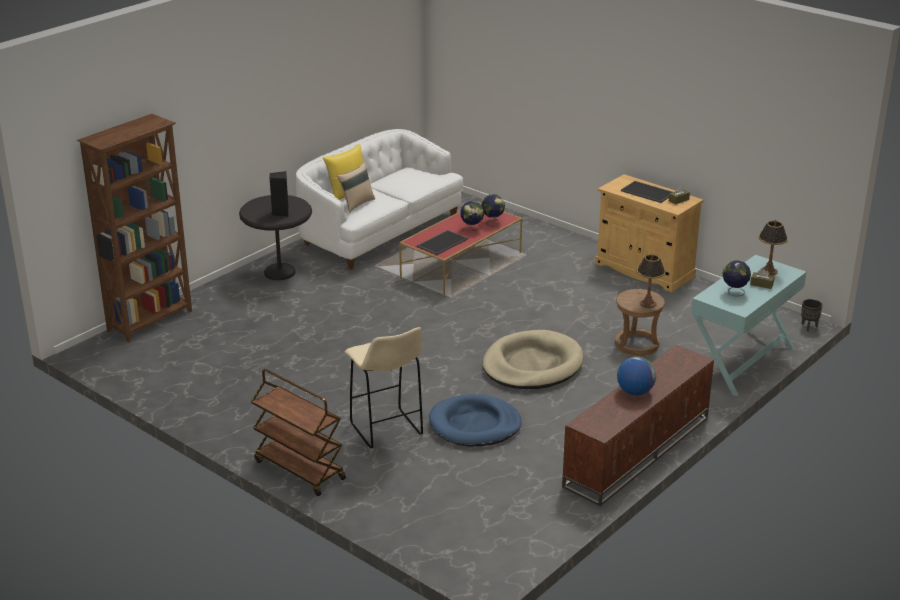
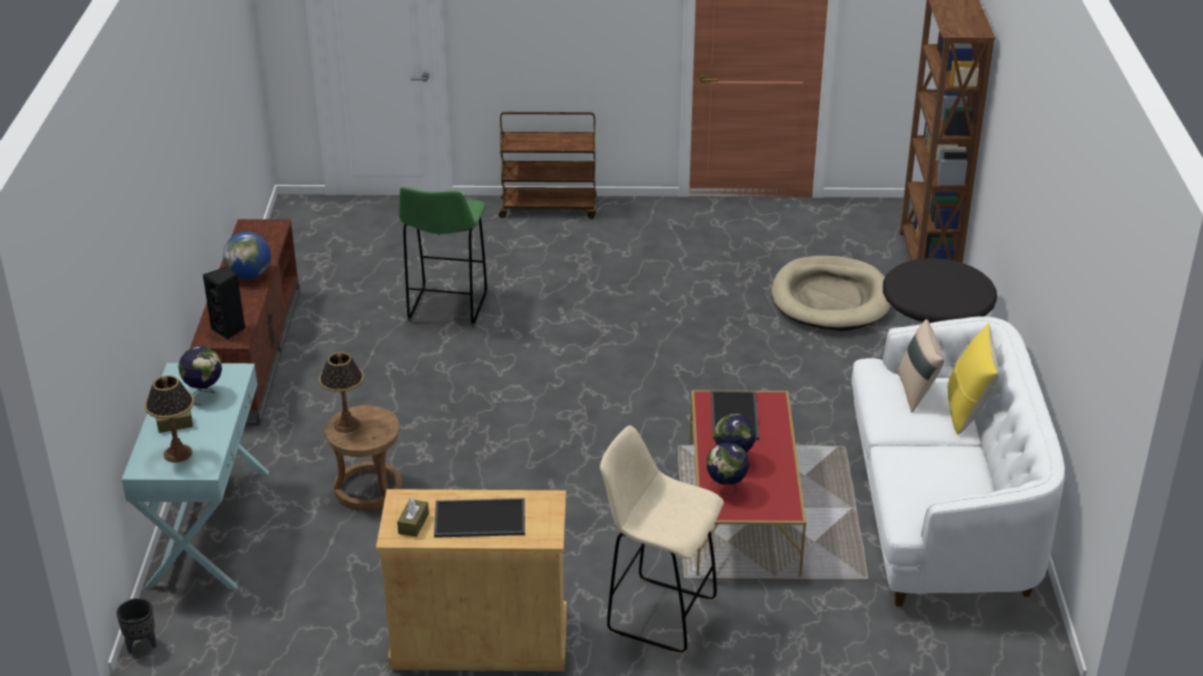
camera: 140 degrees right, 5 degrees up
(280, 213) = (922, 283): black speaker -> black speaker (229, 330)
(387, 431) = (521, 267): beige stool -> beige stool (658, 614)
(475, 425) = (447, 308): blue dog bed -> green stool
(532, 365) = (465, 399): beige dog bed -> beige dog bed (830, 299)

